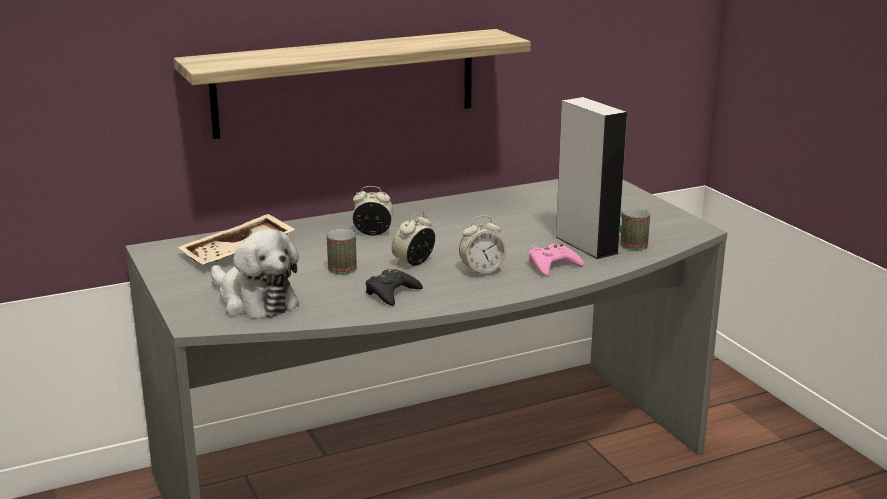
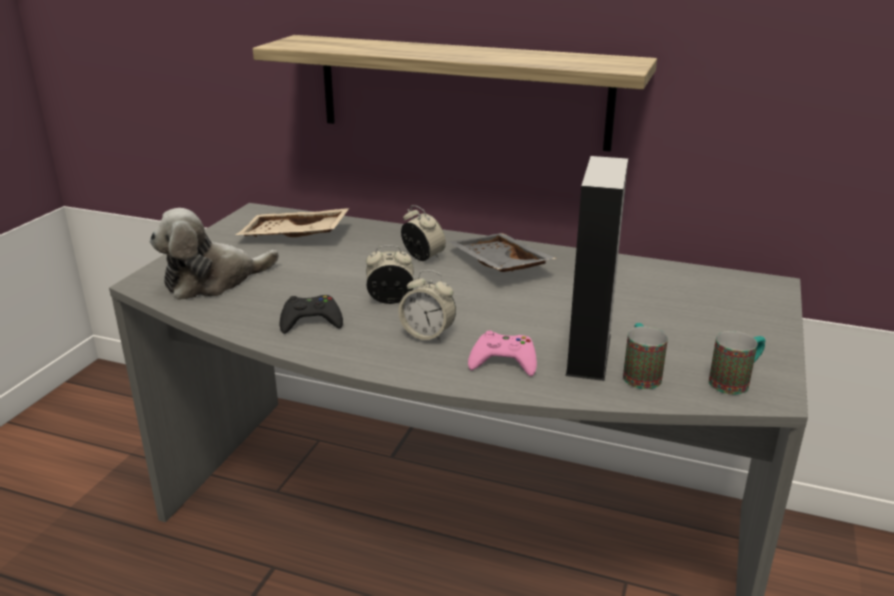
camera: 45 degrees right, 5 degrees up
(254, 301) = (213, 281): plush toy -> plush toy turned 60 degrees clockwise
(345, 266) = (335, 279): mug -> mug (735, 381)
(432, 220) = (497, 265): none -> grey tray

